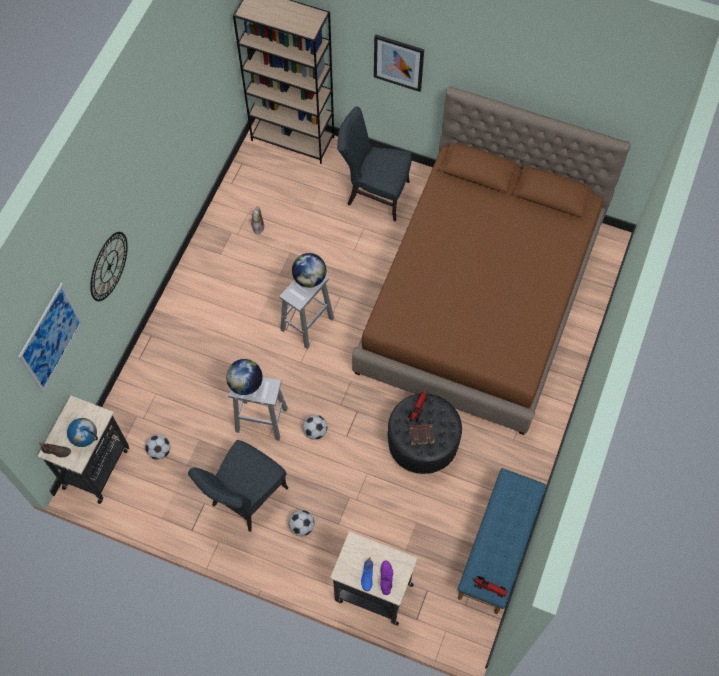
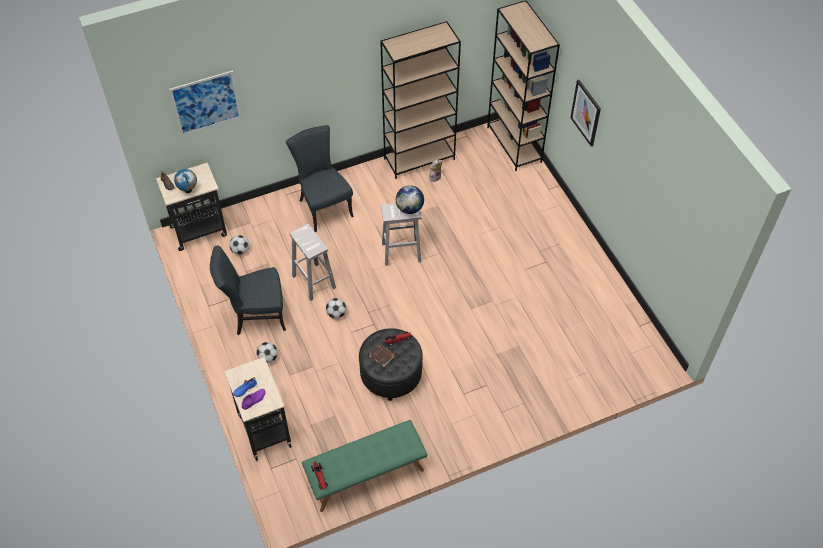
camera: 45 degrees right, 10 degrees down
(109, 266) = (287, 99): wall clock -> none
(224, 220) = (419, 158): none -> beige bookcase
(246, 384) = (306, 234): globe -> none
(374, 193) = (529, 212): grey chair -> grey chair (323, 206)
(480, 297) = (528, 324): brown bed -> none
(498, 548) = (366, 476): blue bench -> green bench

